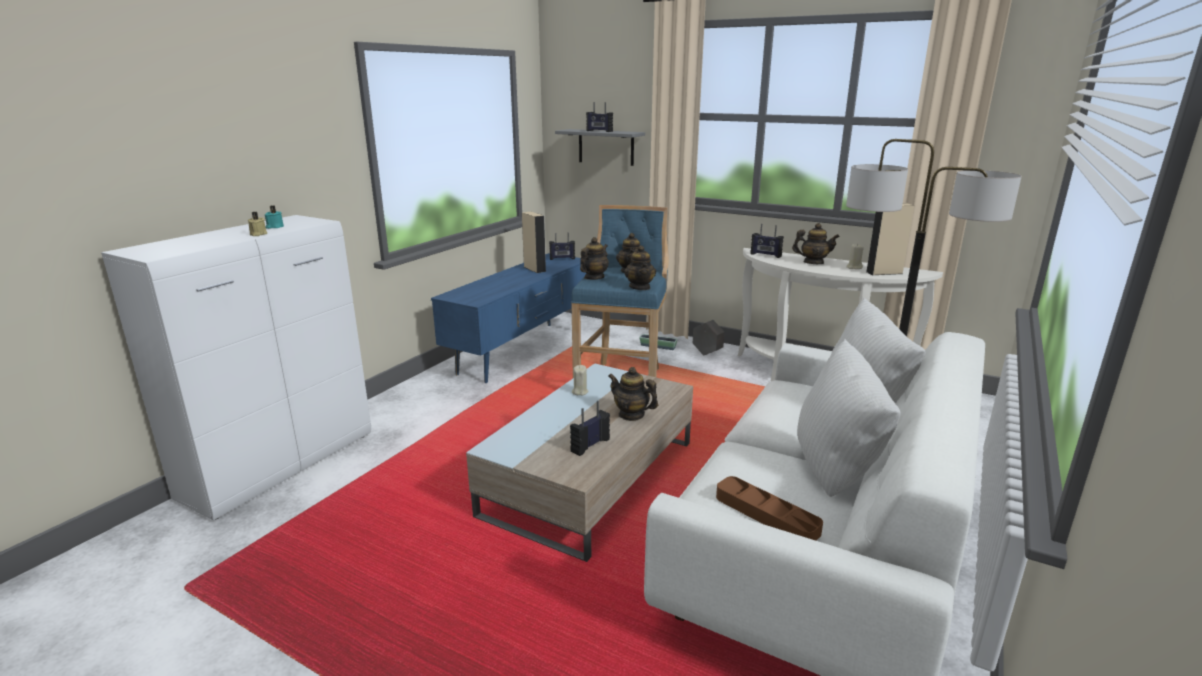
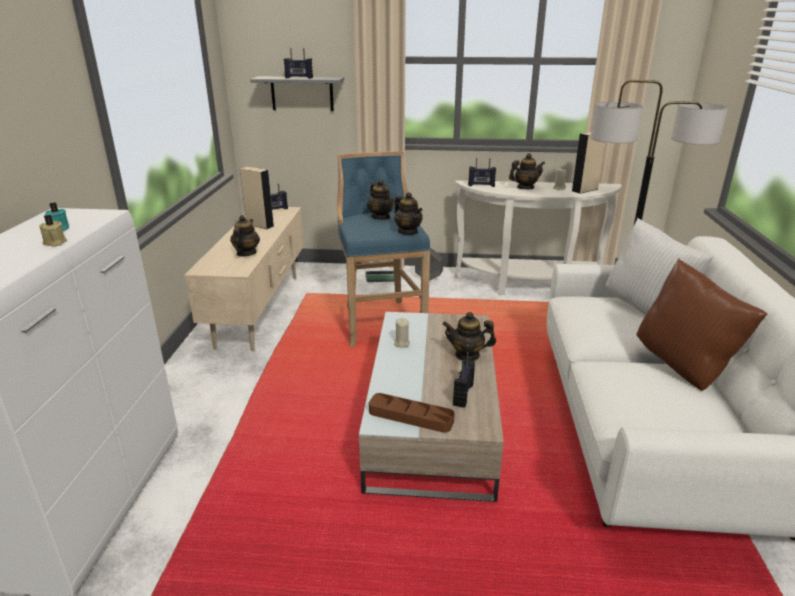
camera: 25 degrees left, 5 degrees up
(521, 351) = (260, 310): blue tv stand -> beige tv stand
(594, 277) = (355, 228): teapot -> teapot (246, 253)
(766, 514) = (680, 420): brown tray -> brown tray (410, 416)
(837, 472) = (683, 368): white pillow -> brown pillow

